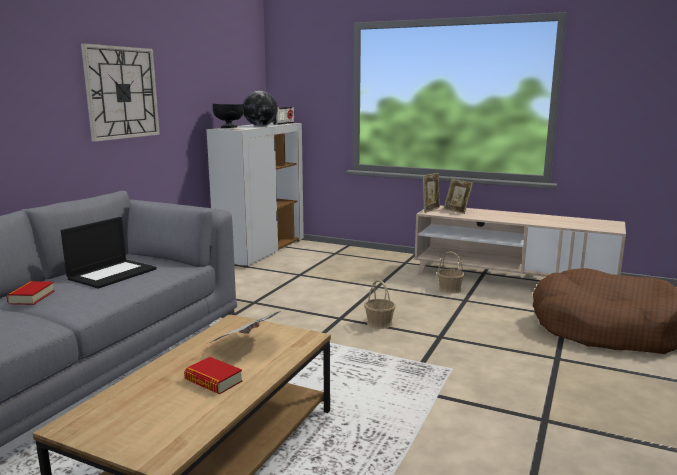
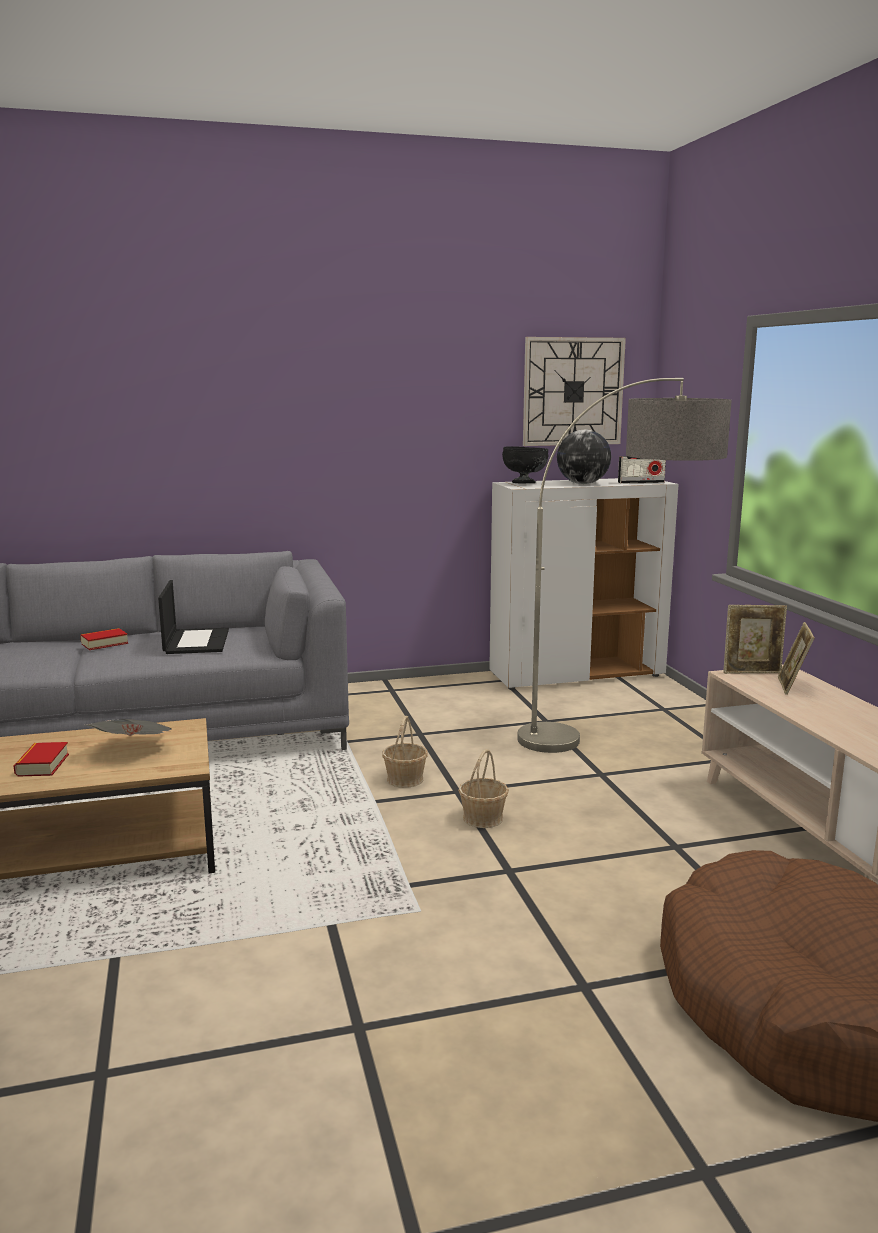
camera: 50 degrees right, 0 degrees up
(112, 273) = (196, 641): laptop -> laptop turned 90 degrees counterclockwise
(122, 93) = (345, 431): wall clock -> wall clock (573, 391)
(348, 270) = (621, 737): none -> floor lamp
(449, 289) = (696, 822): basket -> basket (405, 779)

